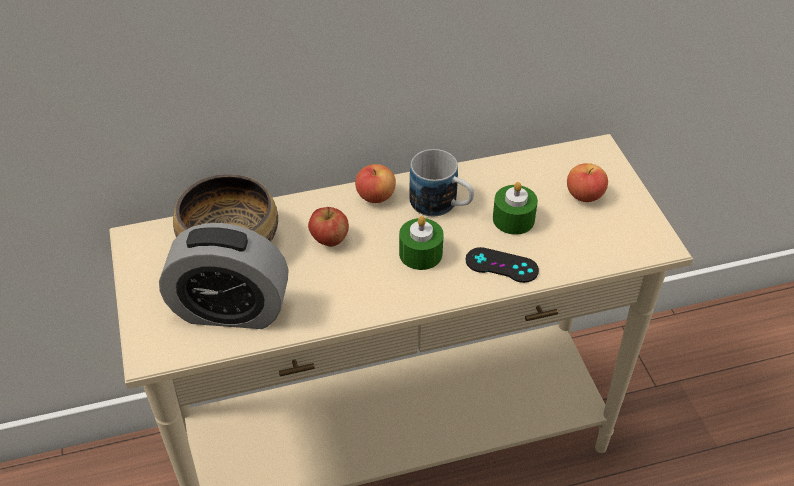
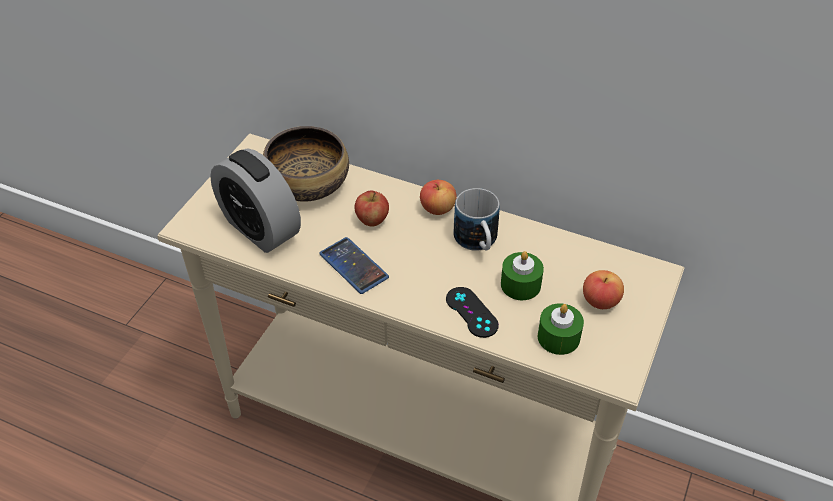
camera: 40 degrees right, 0 degrees up
(359, 289) = (354, 266): none -> phone
(420, 253) = (423, 267): green candle -> green candle (558, 337)

